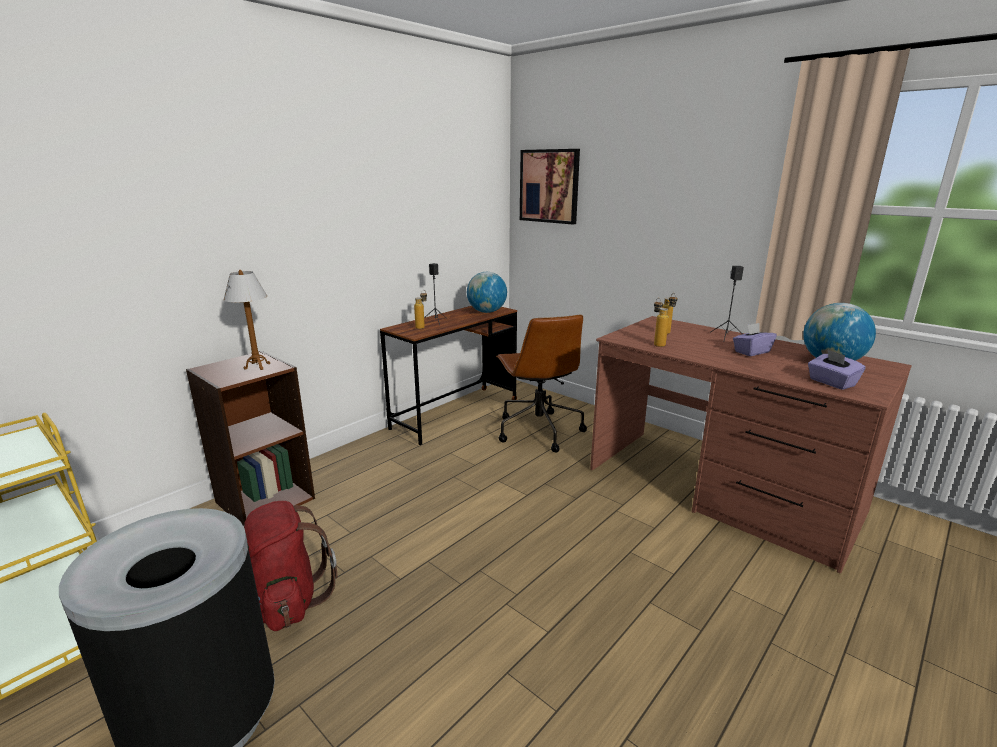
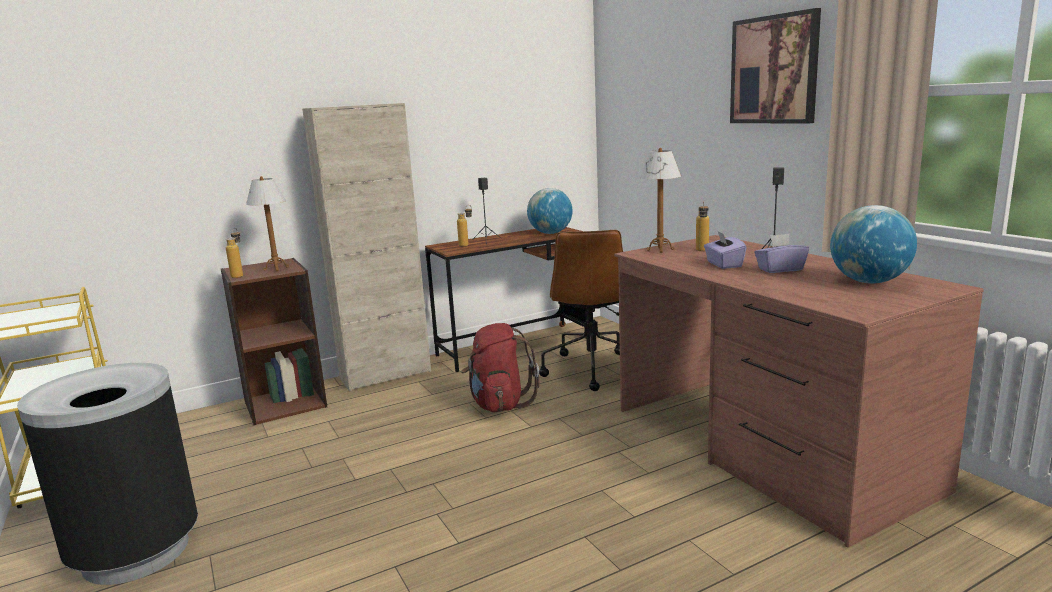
camera: 20 degrees right, 5 degrees down
(285, 602) = (249, 482): red backpack -> red backpack (499, 404)
(352, 455) = (385, 375): none -> beige cabinet
(549, 186) = (628, 91): picture -> picture (774, 70)
(630, 333) = (660, 250): none -> table lamp
(657, 344) = (675, 259): bottle -> bottle (239, 275)
(831, 383) = (831, 299): purple tissue box -> purple tissue box (723, 264)

